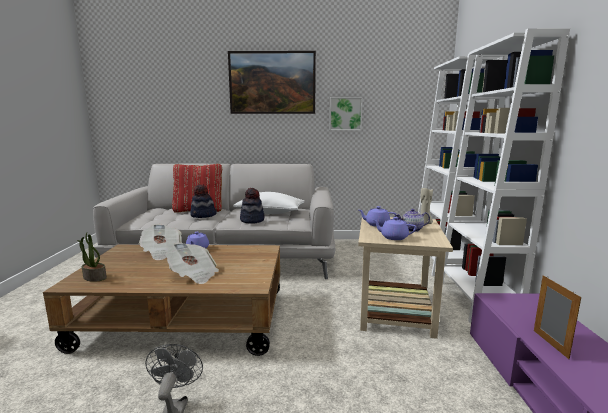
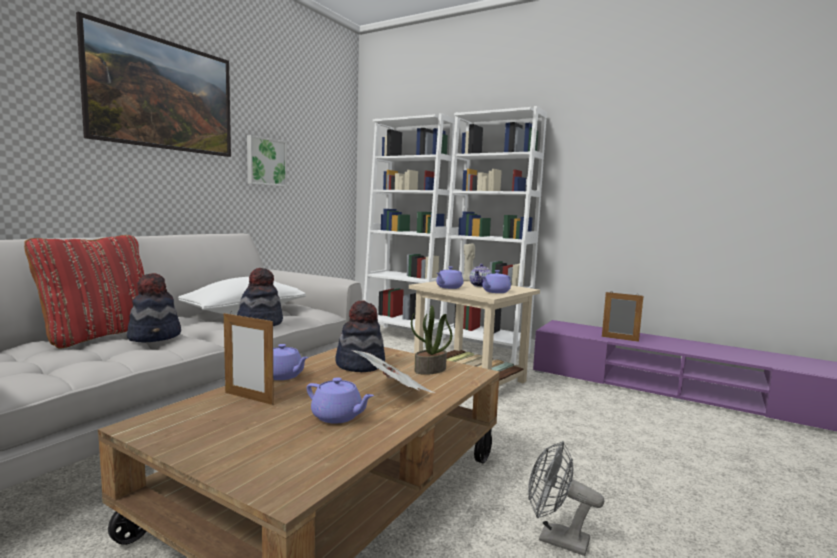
camera: 60 degrees left, 5 degrees down
(94, 277) = (286, 463): potted plant -> potted plant (430, 370)
(149, 273) = (338, 416): none -> purple teapot
(162, 252) = (249, 398): newspaper -> picture frame
(233, 257) = (360, 364): none -> hat

